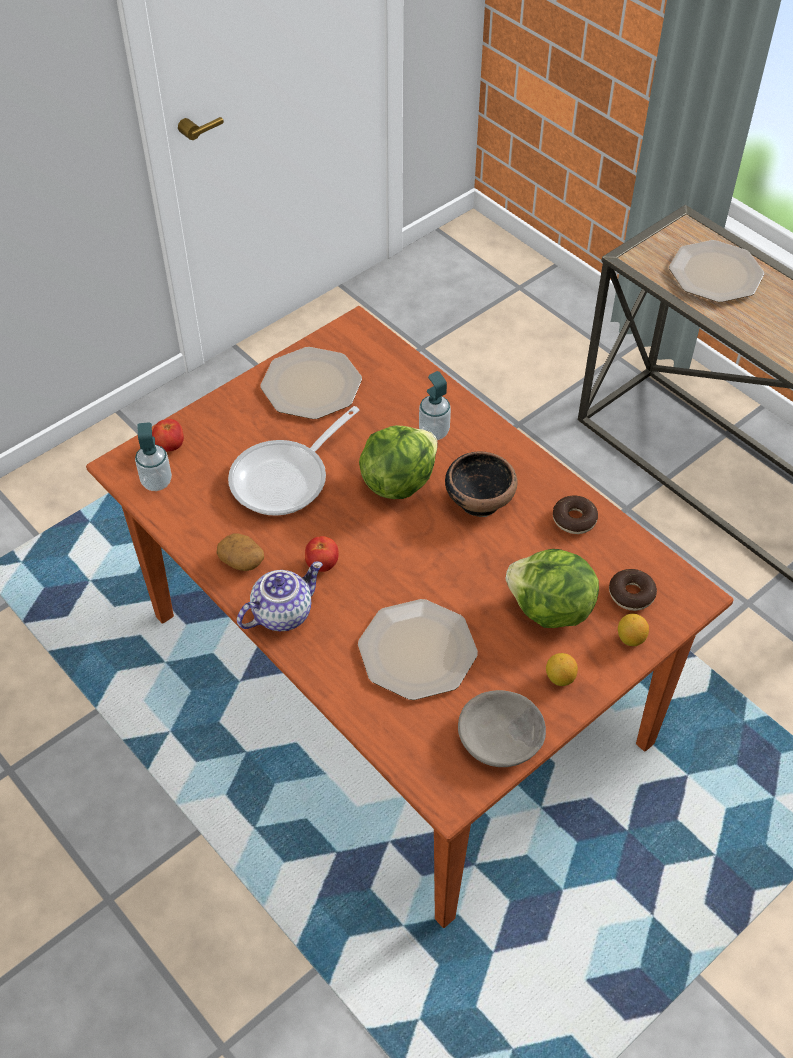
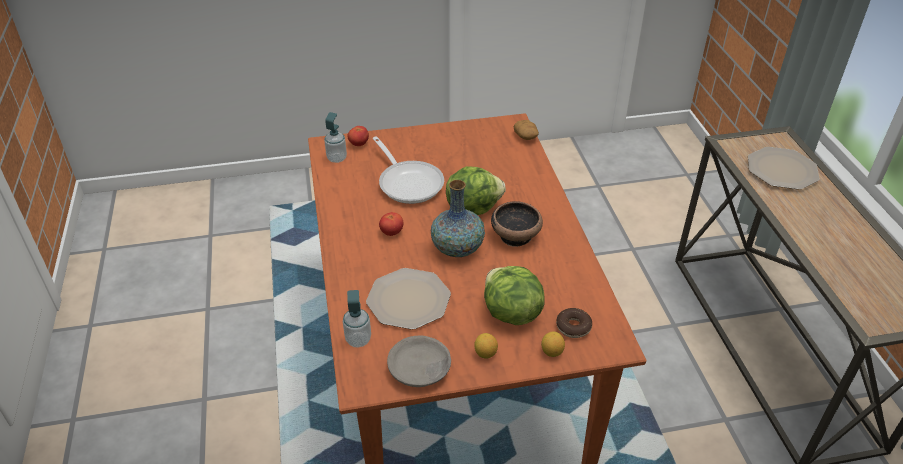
camera: 30 degrees right, 10 degrees down
(242, 560) = (349, 213): potato -> potato (526, 136)
(282, 612) = (348, 247): teapot -> none
(286, 478) = (408, 182): frying pan -> frying pan turned 105 degrees counterclockwise
(312, 385) = (463, 142): plate -> none
(423, 550) = (457, 248): none -> vase
(434, 432) = (516, 190): soap dispenser -> soap dispenser (358, 339)
(574, 519) = (568, 270): donut -> none

